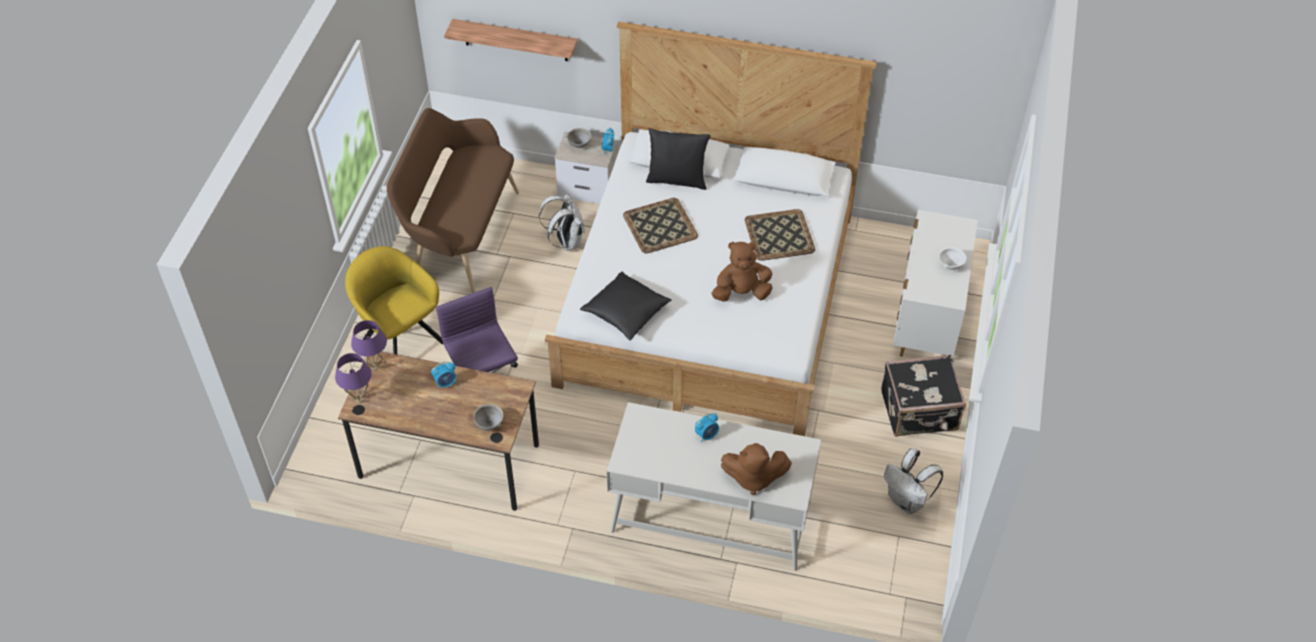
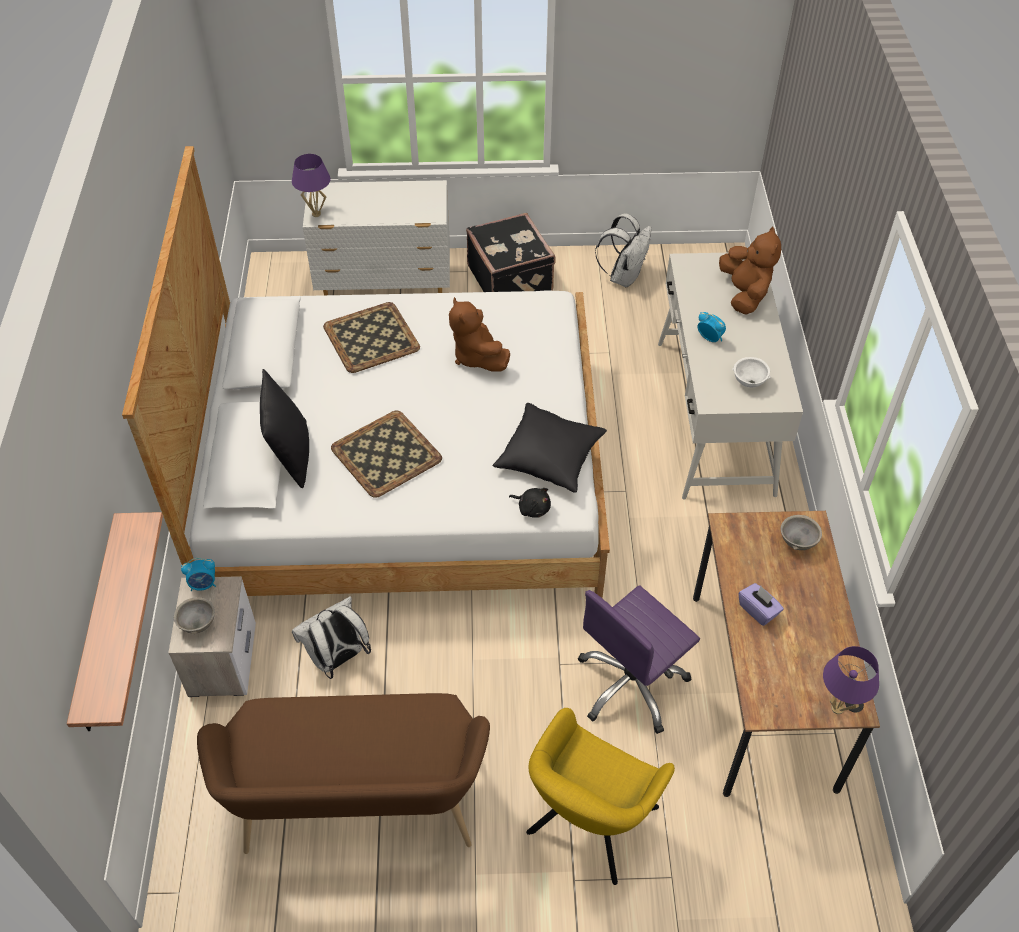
camera: 105 degrees left, 0 degrees up
(374, 366) = (773, 710): purple table lamp -> purple table lamp (316, 214)
(446, 383) = (758, 610): alarm clock -> purple tissue box
(584, 293) = (532, 508): none -> black plush toy
(950, 265) = (384, 195): white bowl -> white bowl (749, 382)

